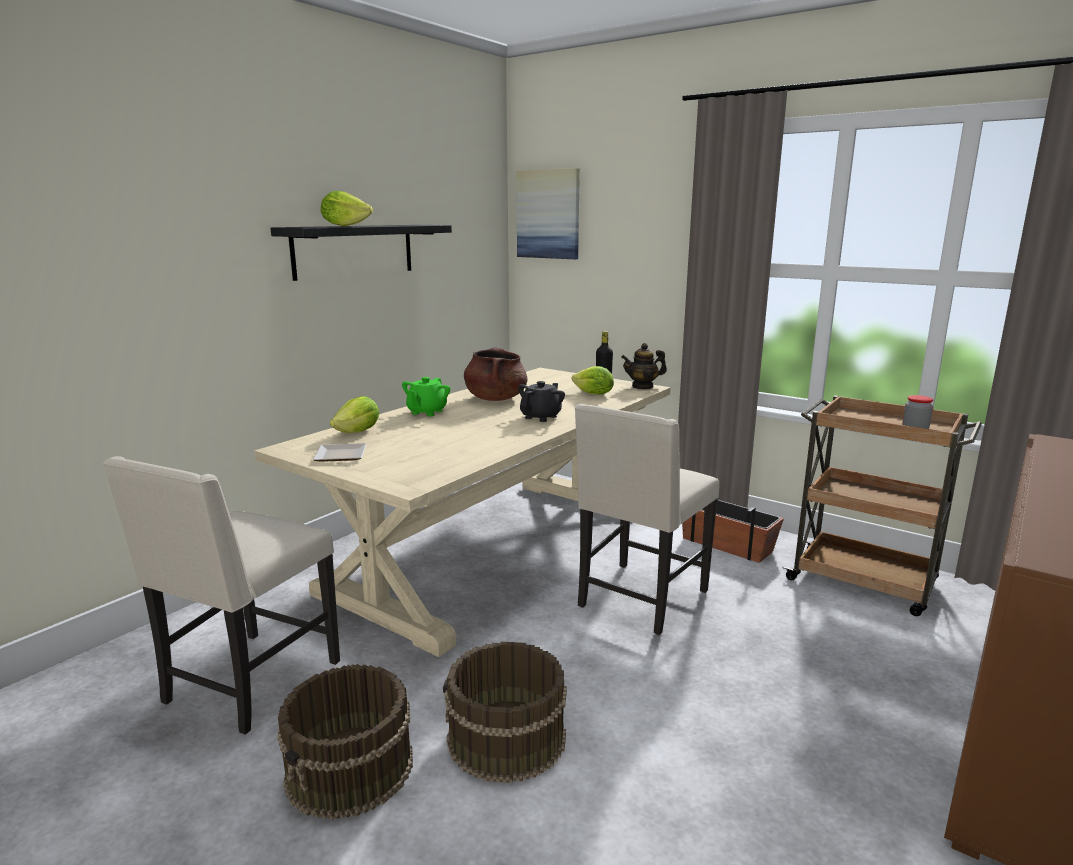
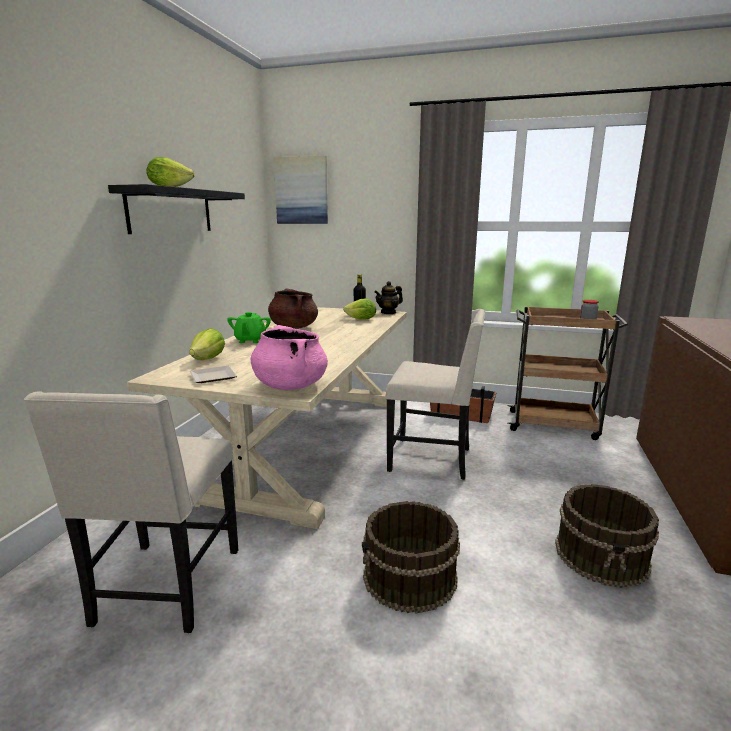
camera: 20 degrees left, 0 degrees up
(351, 769) = (305, 635): brown bucket -> brown bucket (602, 555)
(409, 477) = (290, 385): none -> pink cooking pot
(541, 417) = (342, 336): black teapot -> none
(640, 599) = (432, 459): beige chair -> beige chair turned 90 degrees counterclockwise

